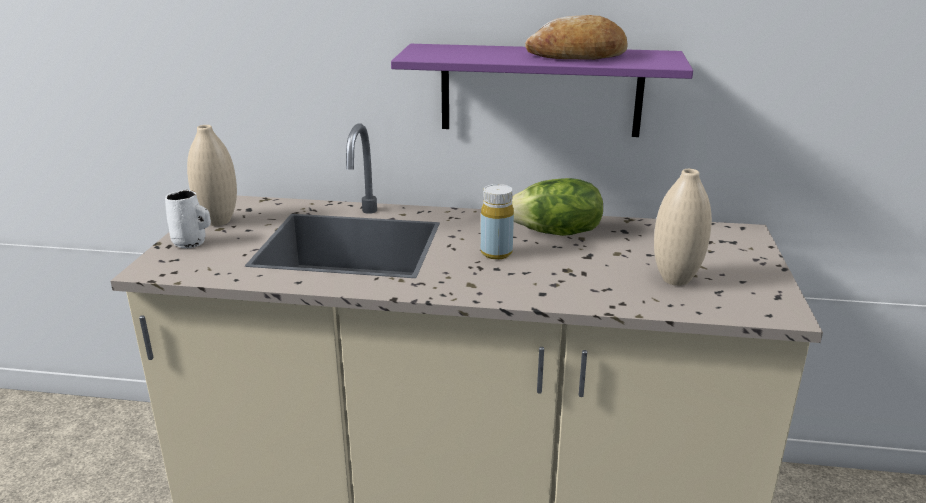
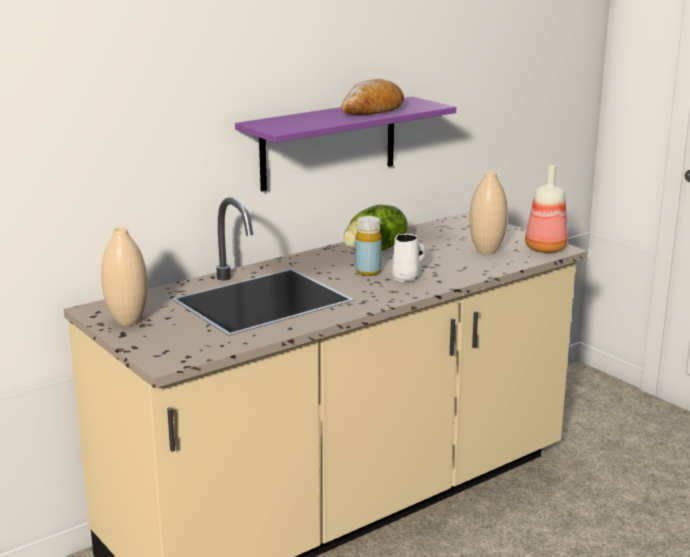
camera: 45 degrees left, 5 degrees down
(191, 243) = (147, 339): white mug -> white mug (407, 278)
(760, 306) = (545, 249): none -> bottle

